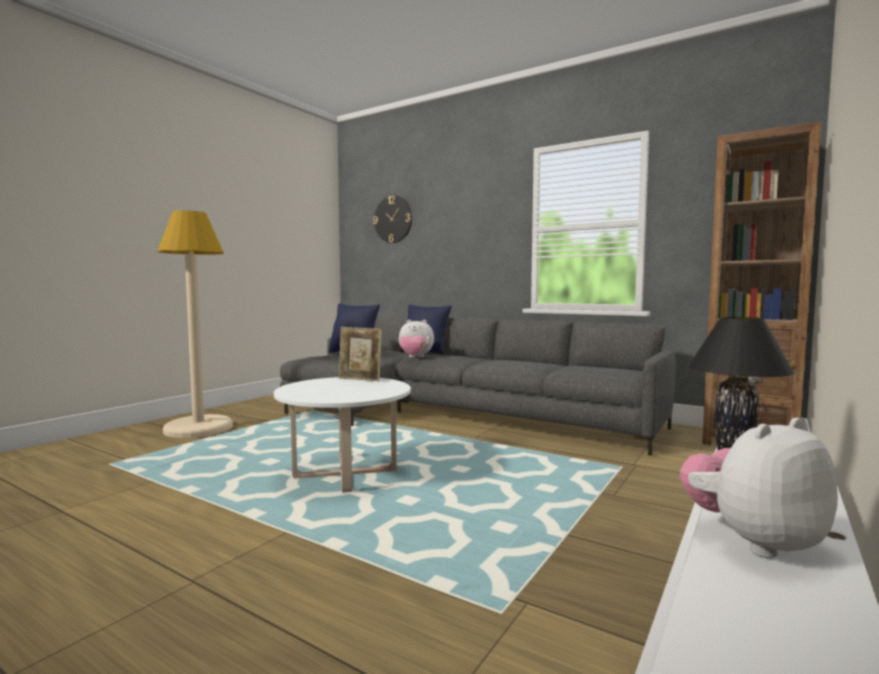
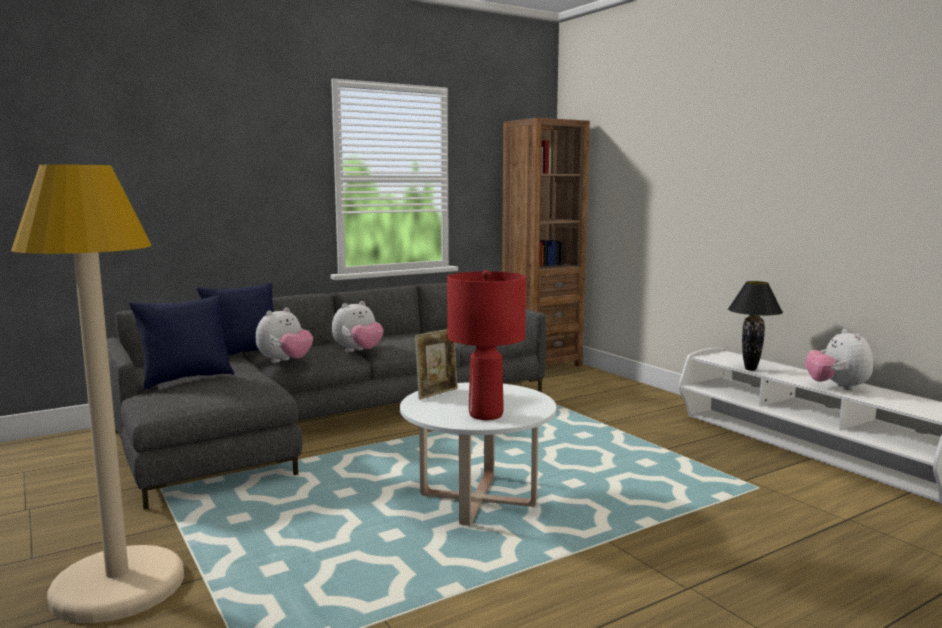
camera: 65 degrees left, 5 degrees up
(313, 391) = (486, 414): none -> red table lamp
(393, 219) = (92, 144): wall clock -> none
(469, 362) = (358, 351): none -> plush toy

